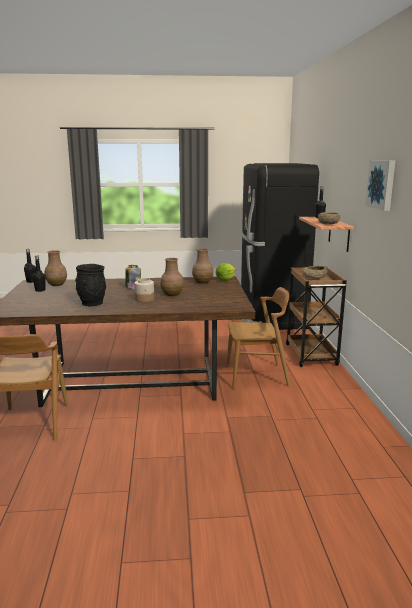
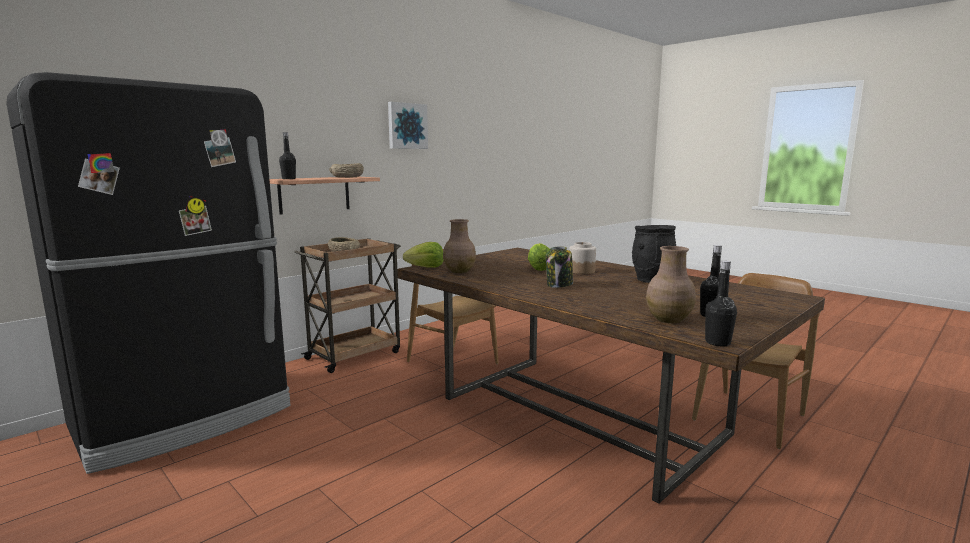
camera: 130 degrees left, 5 degrees down
(172, 294) = (538, 269): brown vase -> lettuce

